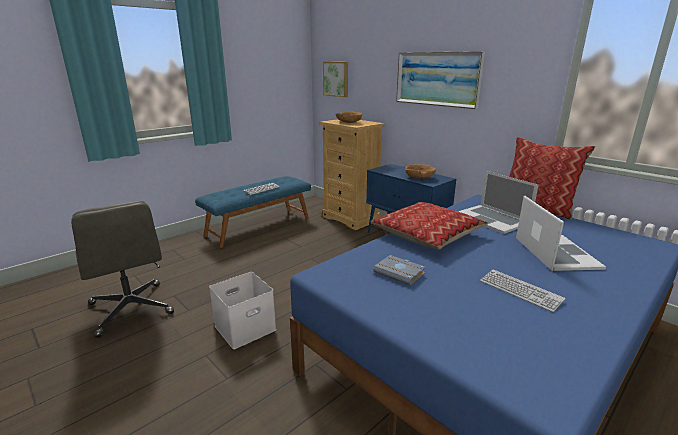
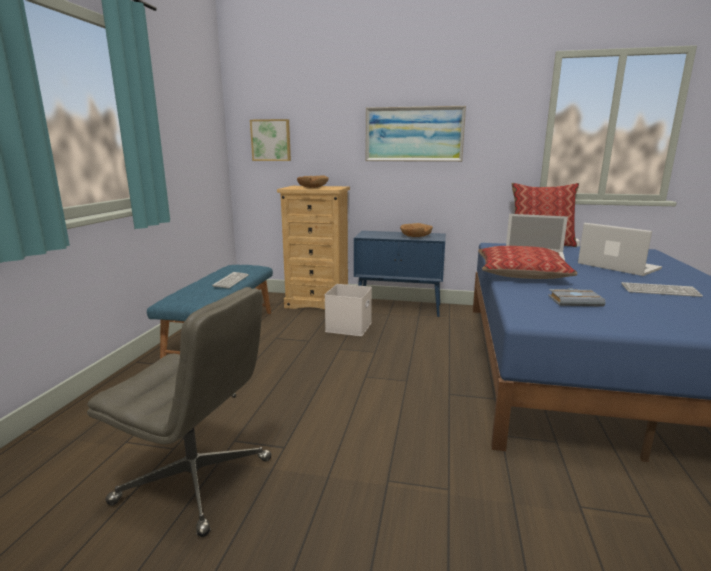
camera: 35 degrees left, 5 degrees down
(245, 327) = (382, 434): white storage box -> white storage box (348, 326)

